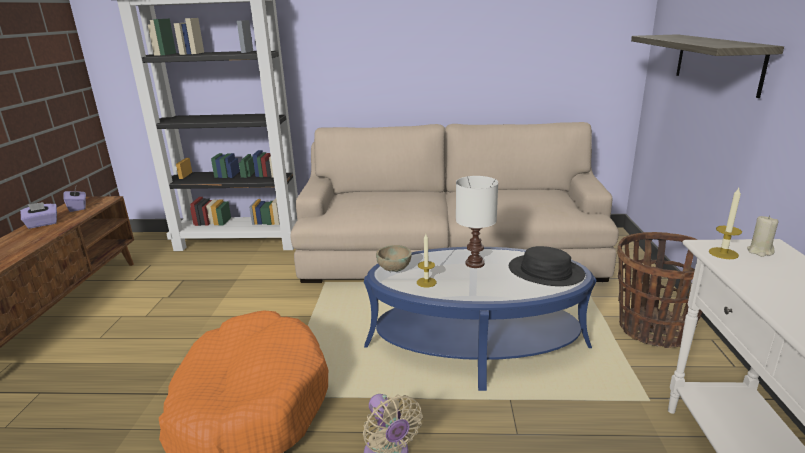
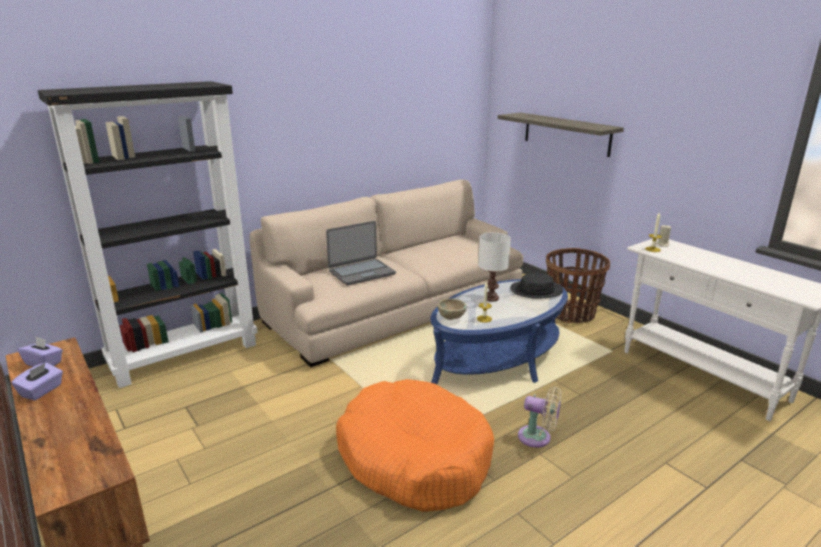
camera: 40 degrees left, 0 degrees up
(388, 202) = (361, 272): none -> laptop

